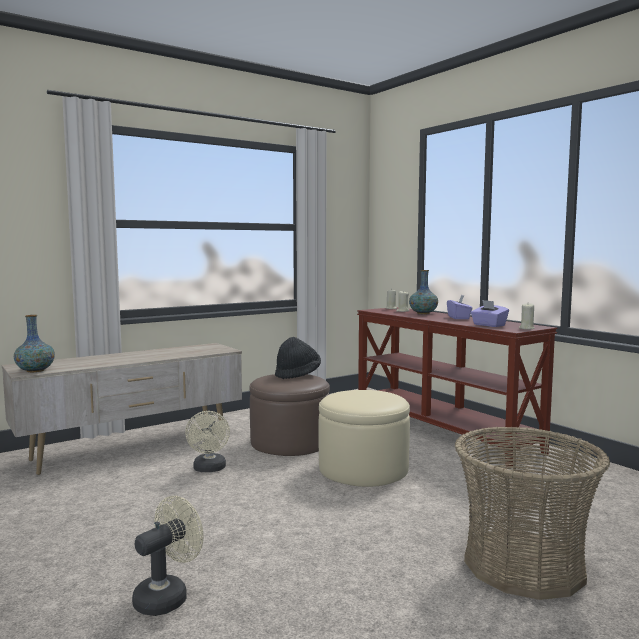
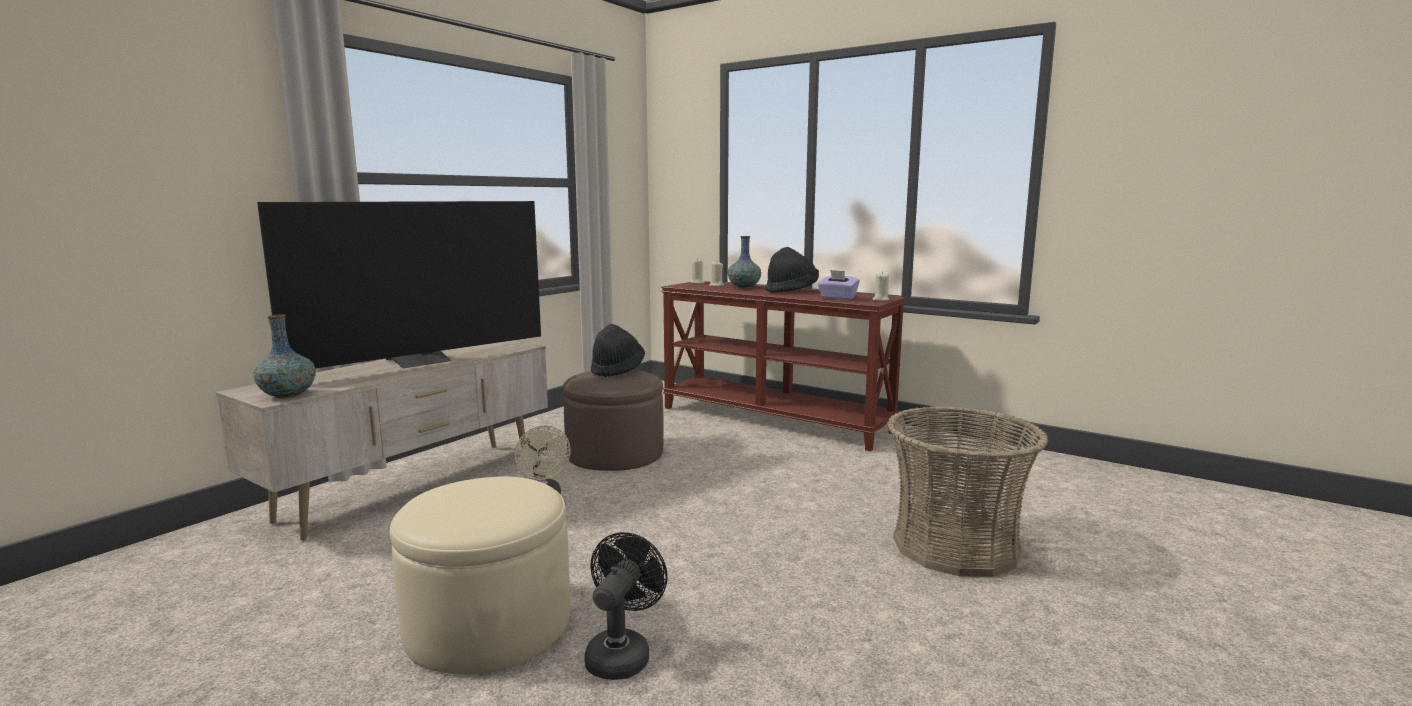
camera: 20 degrees left, 5 degrees up
(144, 355) = (422, 361): none -> television
(167, 596) = (621, 654): beige fan -> black fan
(363, 469) = (724, 473): beige ottoman -> beige ottoman (488, 624)
(459, 318) = (791, 291): purple tissue box -> black hat

